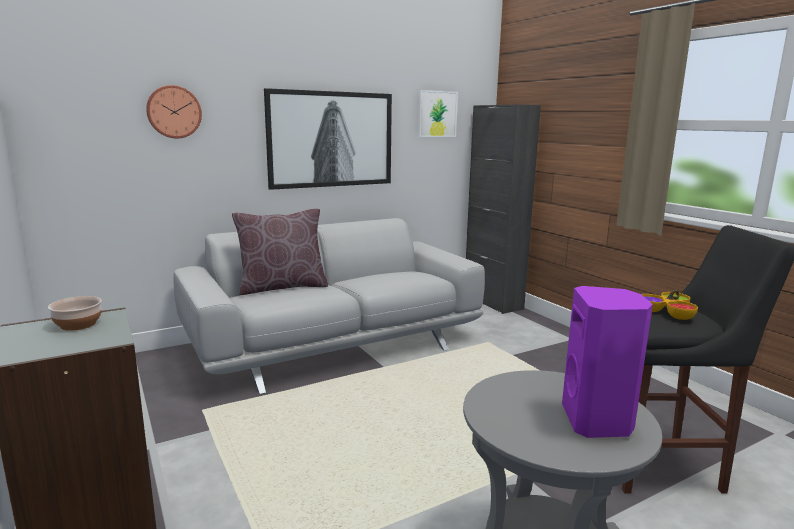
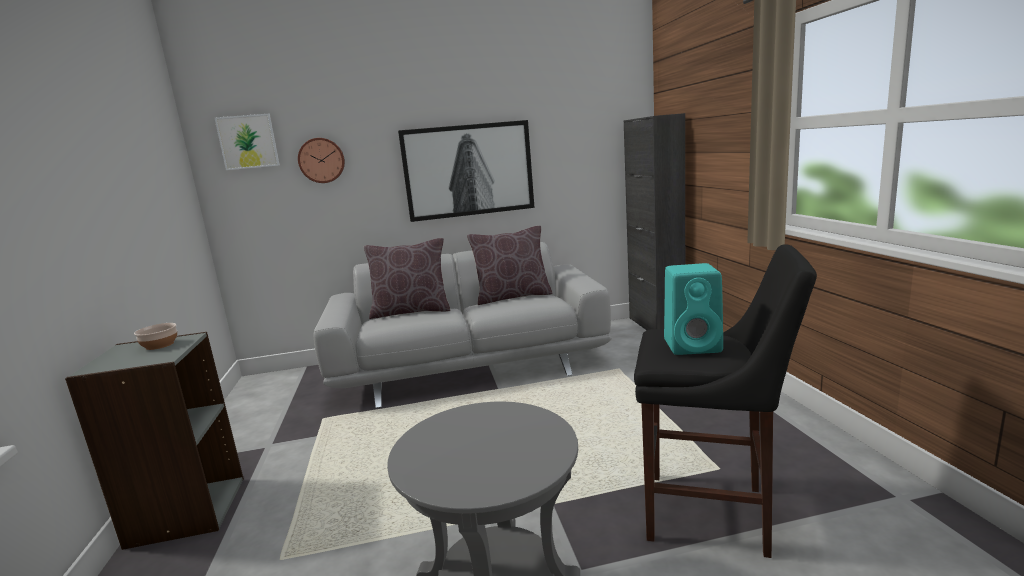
camera: 20 degrees right, 0 degrees up
(381, 272) = (512, 297): none -> brown pillow
(437, 114) = (582, 134): picture -> picture (248, 142)
(598, 421) = (509, 458): purple speaker -> none
(667, 312) = (694, 345): bowl -> turquoise speaker

